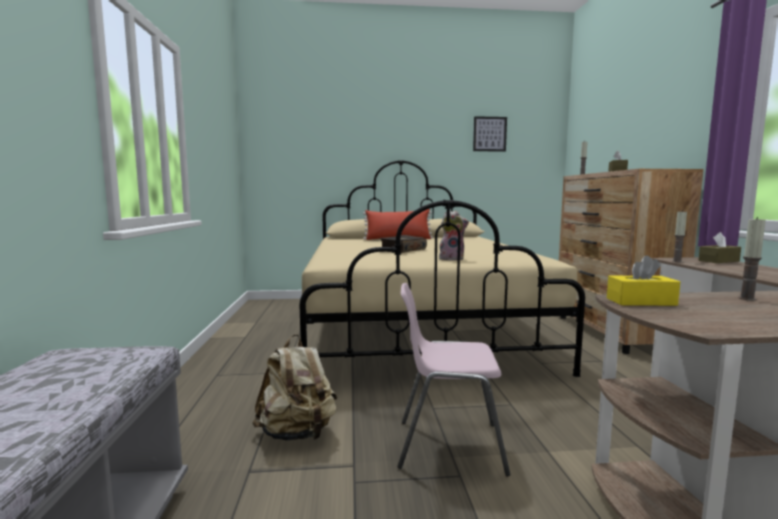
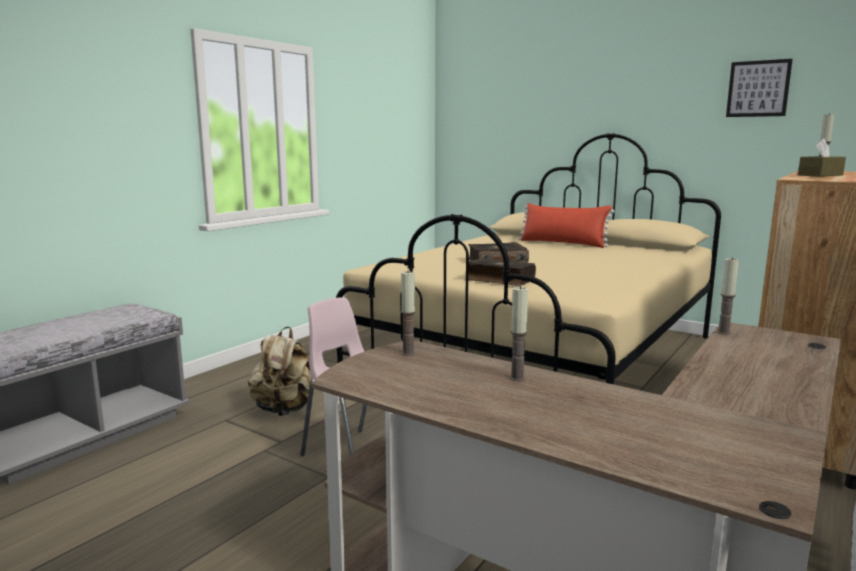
camera: 40 degrees right, 5 degrees up
(452, 259) = (499, 280): plush toy -> book
(641, 302) = (408, 353): yellow tissue box -> candle
(718, 261) = (791, 344): brown tissue box -> none

